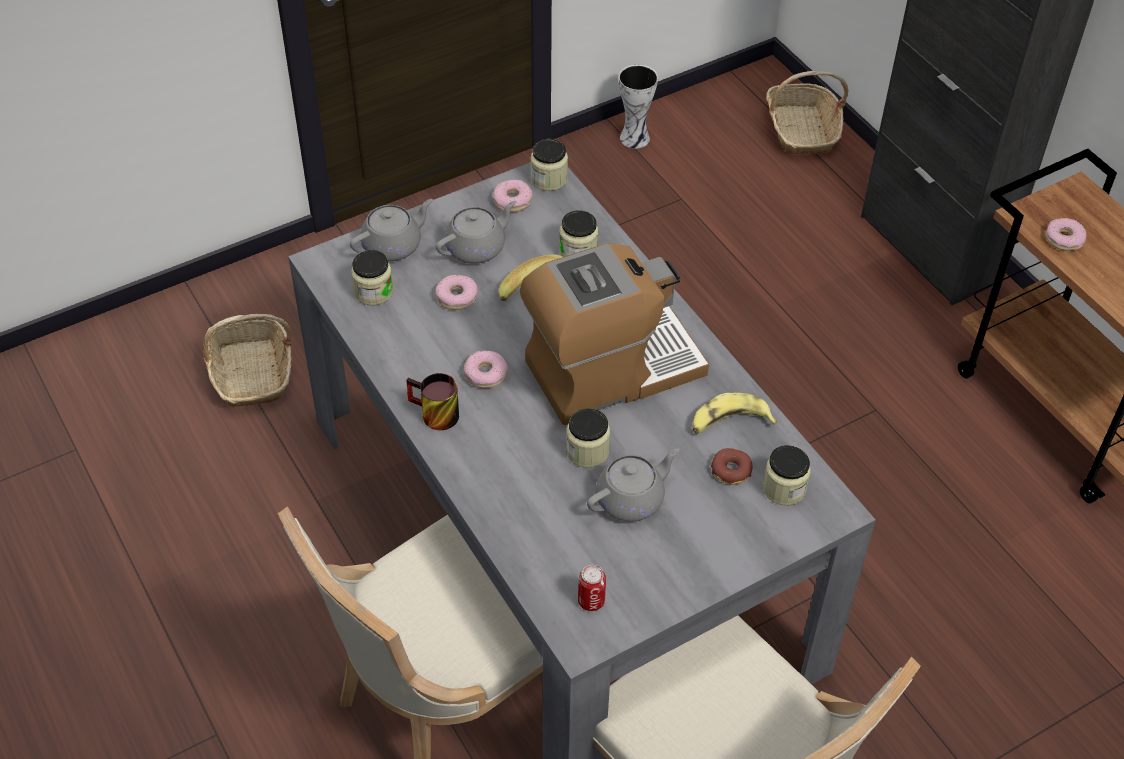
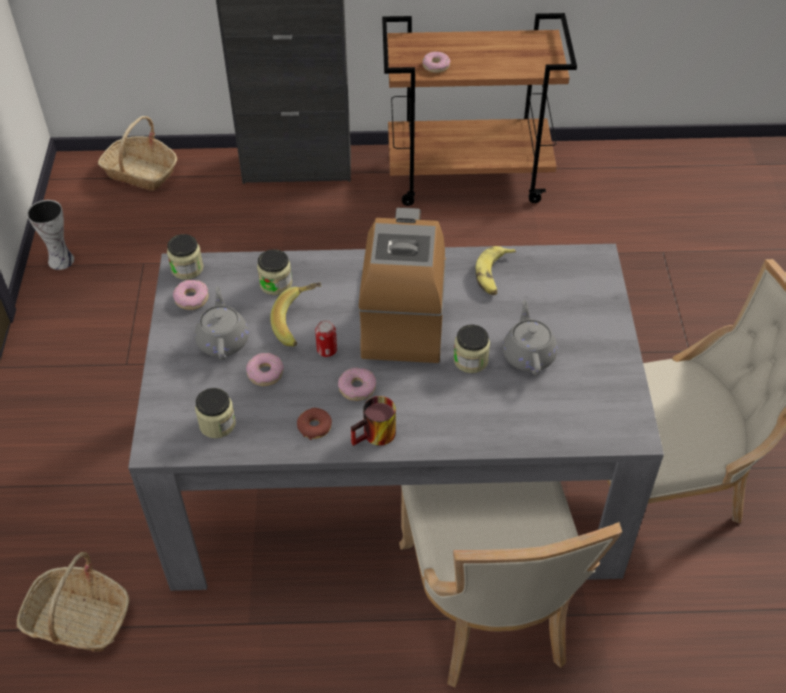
camera: 60 degrees left, 0 degrees up
(393, 245) = (176, 391): grey teapot -> none
(591, 601) = (604, 414): can -> can (327, 350)
(731, 470) = (535, 292): donut -> donut (315, 427)
(784, 488) = (566, 273): jar -> none

